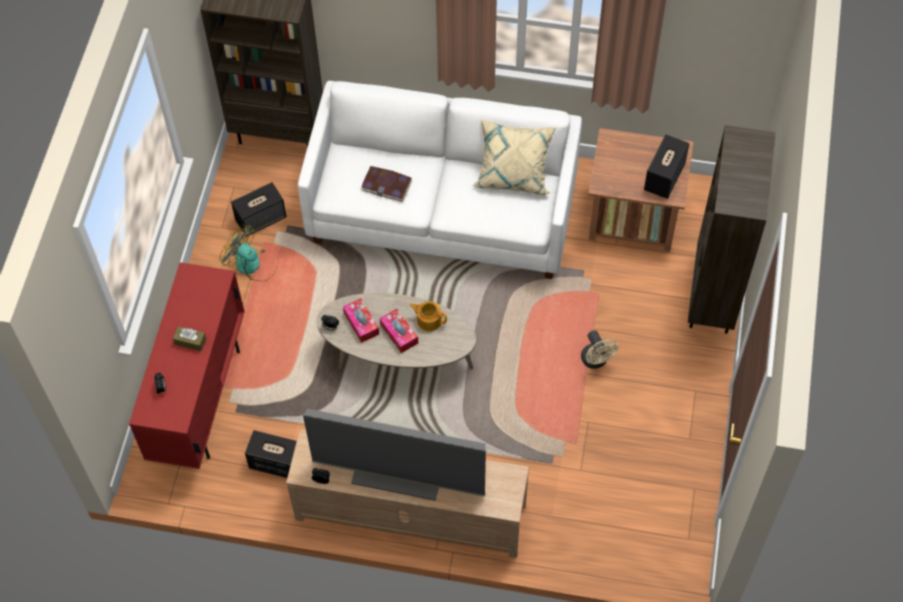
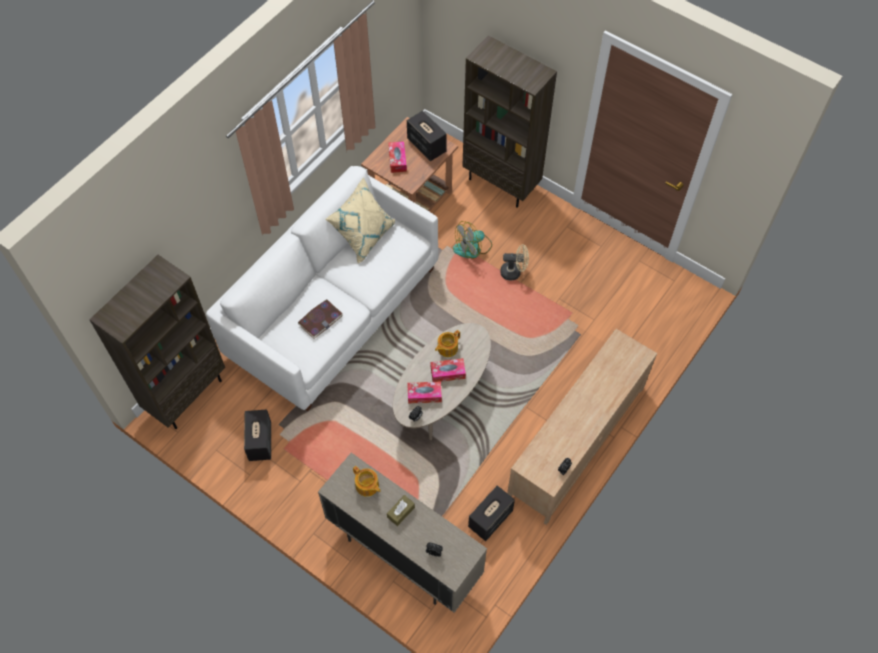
camera: 65 degrees left, 0 degrees up
(201, 400) = (404, 554): red cabinet -> beige cabinet
(204, 300) = (367, 486): none -> teapot
(253, 264) = (299, 464): fan -> fan (472, 247)
(399, 473) = (582, 414): television -> none
(626, 159) = (397, 160): none -> tissue box

